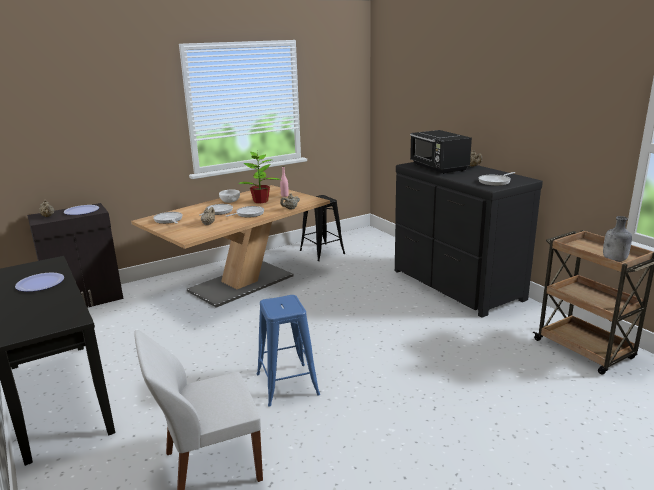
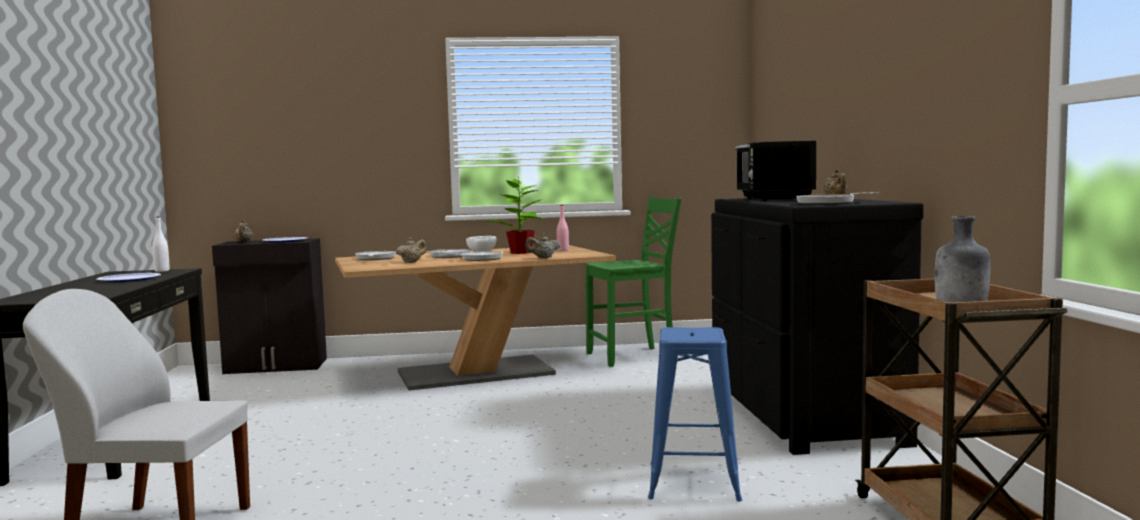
camera: 25 degrees right, 15 degrees down
(38, 265) = (162, 271): none -> white bottle
(287, 384) = (378, 474): blue stool -> blue stool (693, 481)
(322, 252) = (633, 356): black stool -> green chair

